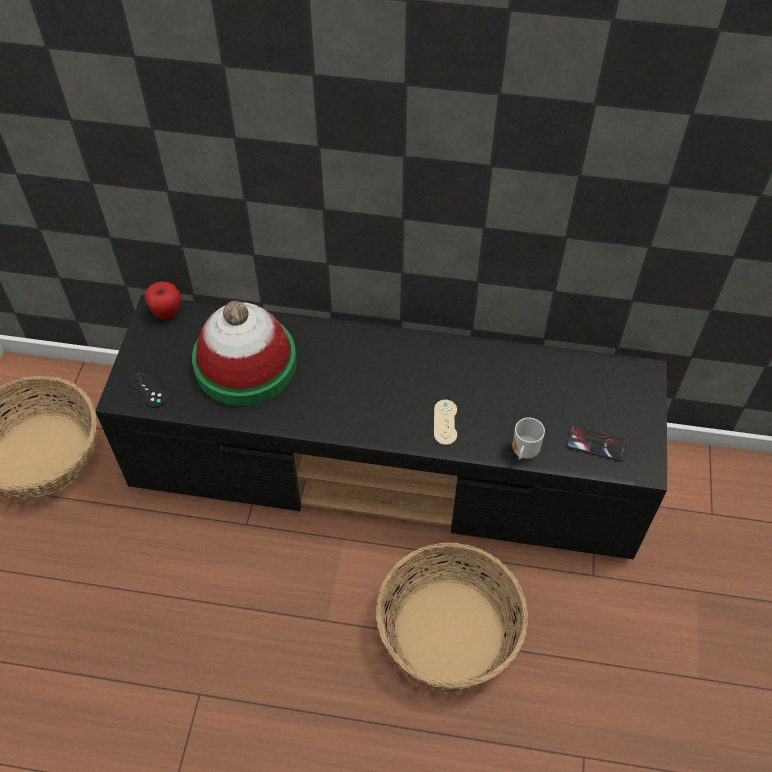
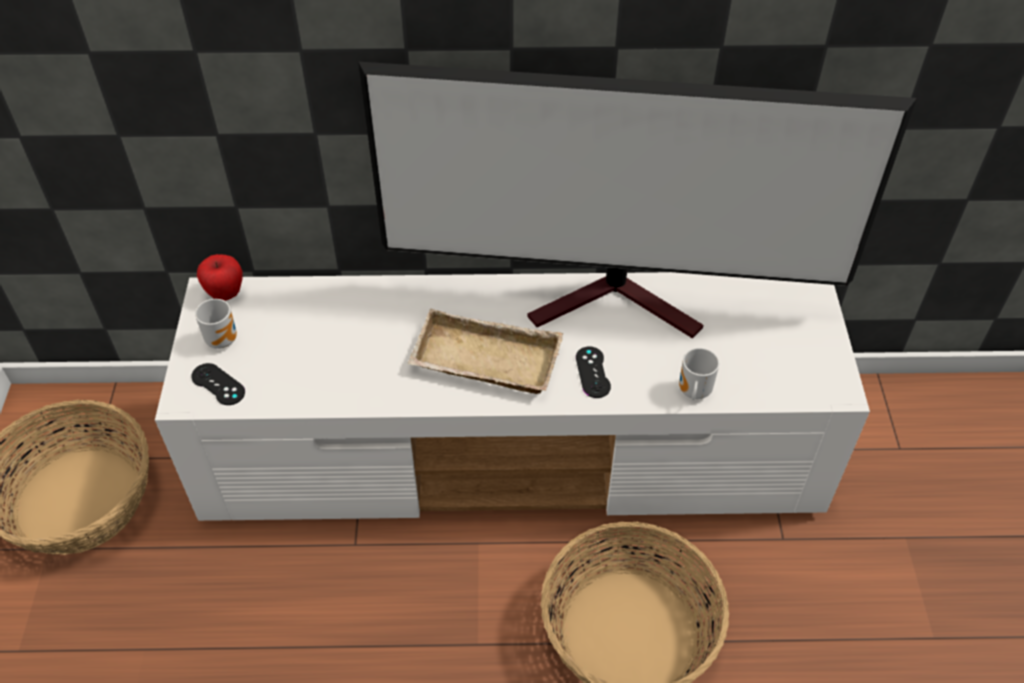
camera: 10 degrees left, 5 degrees down
(159, 351) = (224, 339): none -> mug
(245, 363) = (335, 338): hat -> none
(358, 401) = (483, 363): none -> beige tray
(389, 466) = (515, 451): black tv stand -> white tv stand
(445, 422) = (593, 372): beige game controller -> black game controller
(482, 365) = (620, 303): none -> television
(596, 443) = (775, 371): phone -> none

